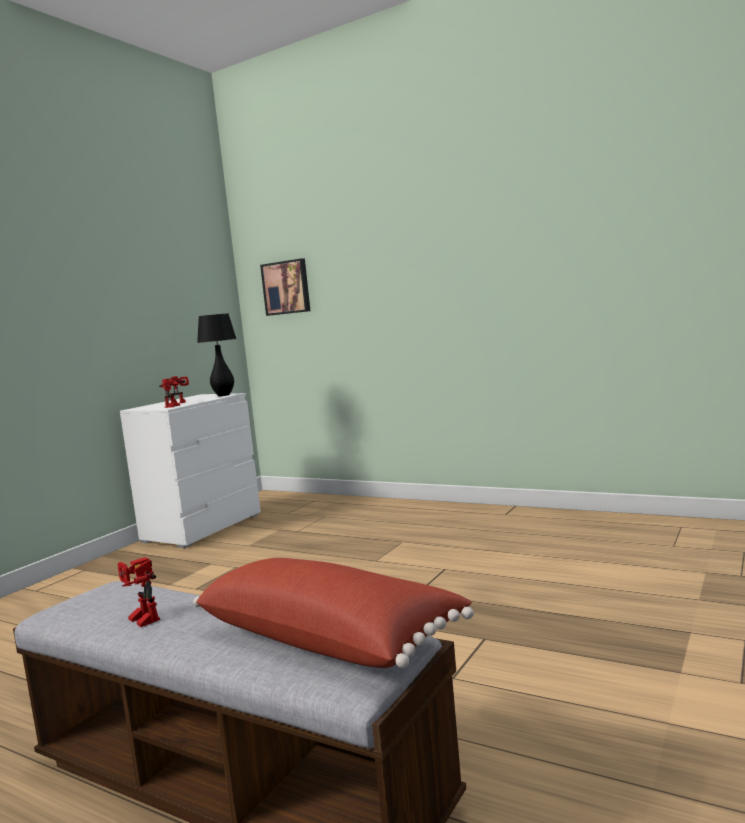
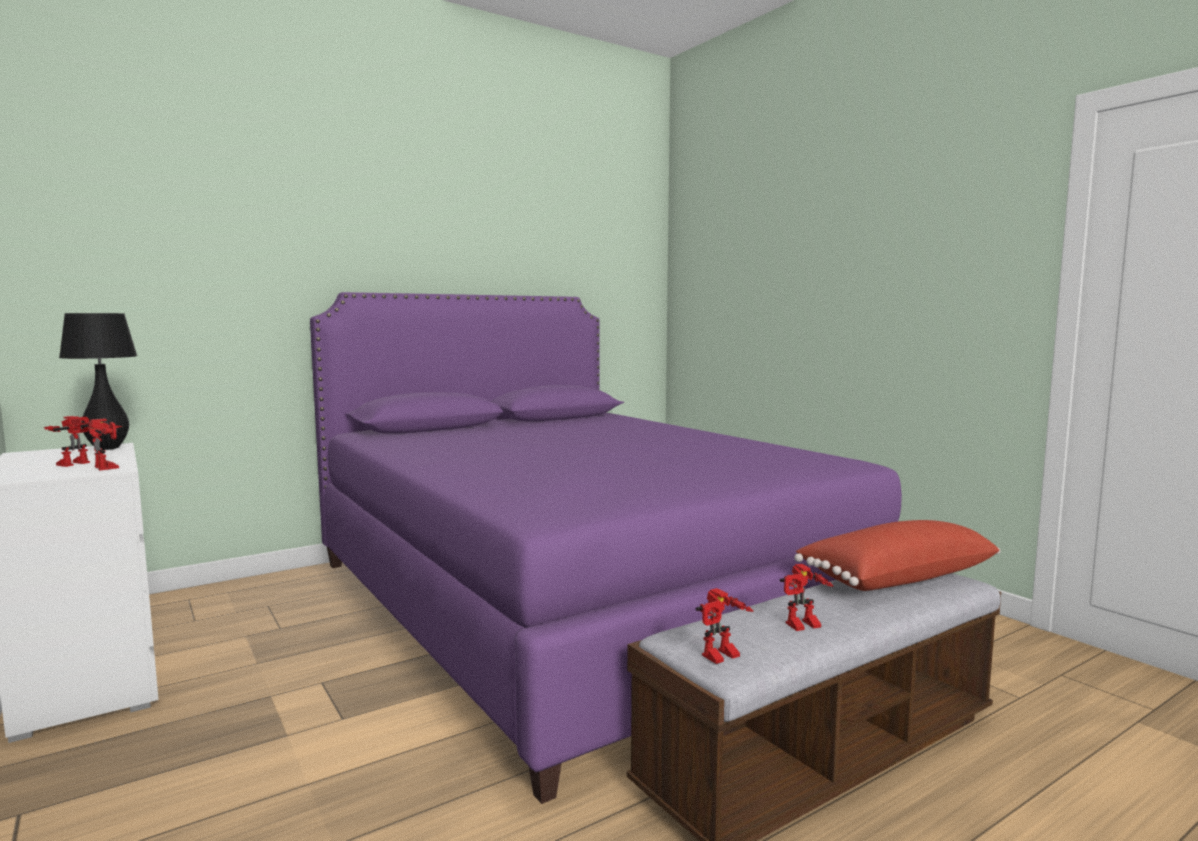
camera: 65 degrees left, 0 degrees up
(63, 606) = (721, 658): none -> toy robot
(287, 287) = (119, 280): picture -> none
(449, 584) = (575, 602): none -> purple bed

